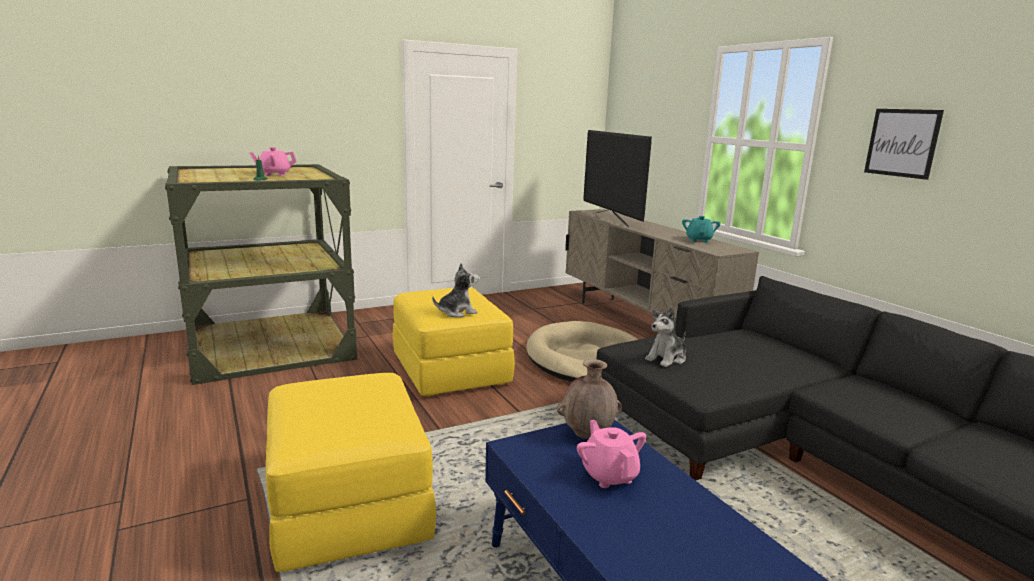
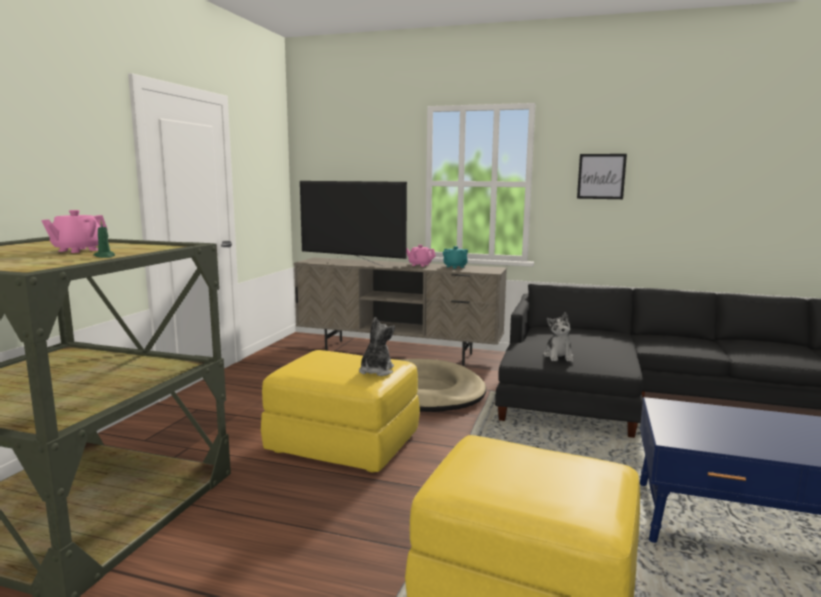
camera: 45 degrees left, 5 degrees down
(588, 434) = (674, 412): brown vase -> none
(609, 475) = (742, 427): pink teapot -> pink teapot (420, 265)

